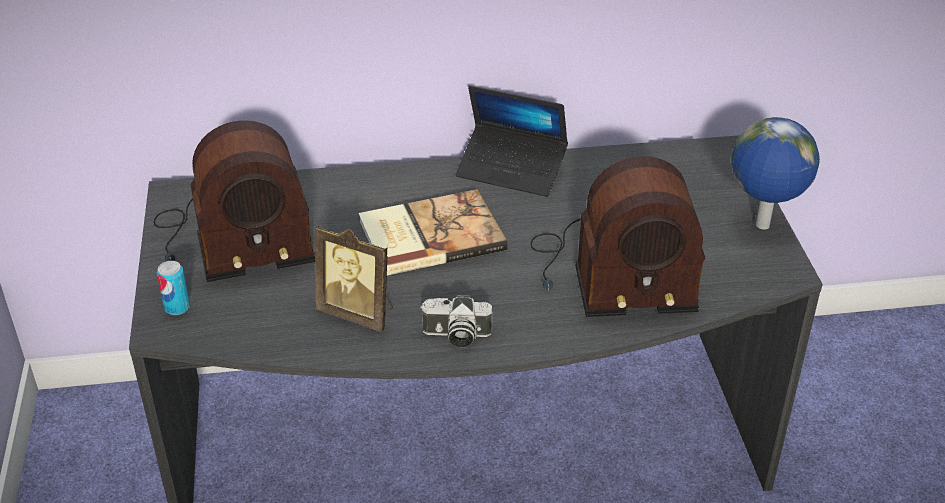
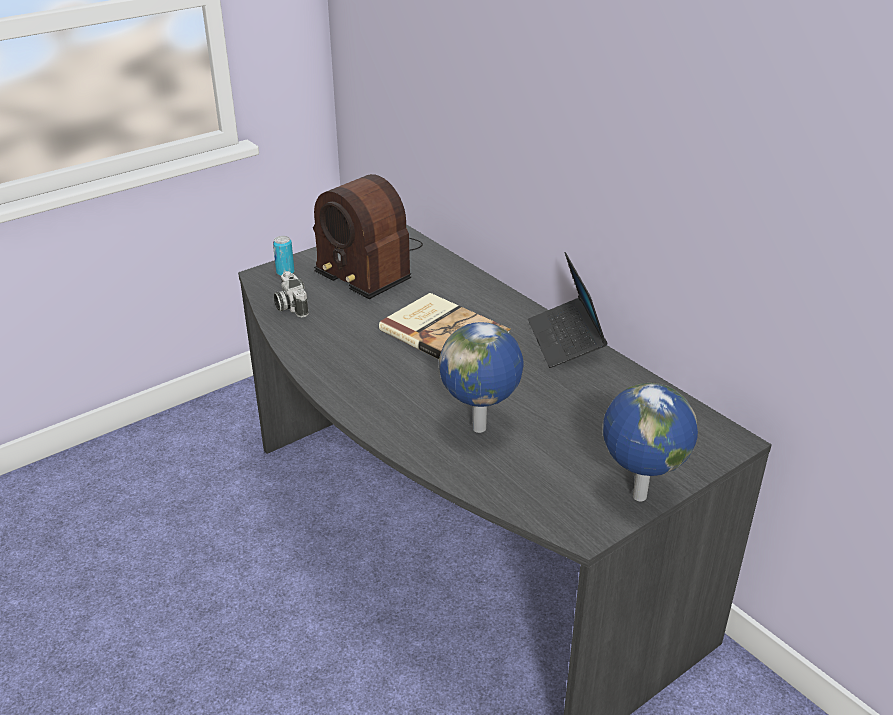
camera: 60 degrees right, 5 degrees down
(358, 313) = (334, 334): picture frame -> none
(456, 336) = (342, 381): camera -> camera (289, 306)
(610, 273) = (481, 429): radio -> globe

